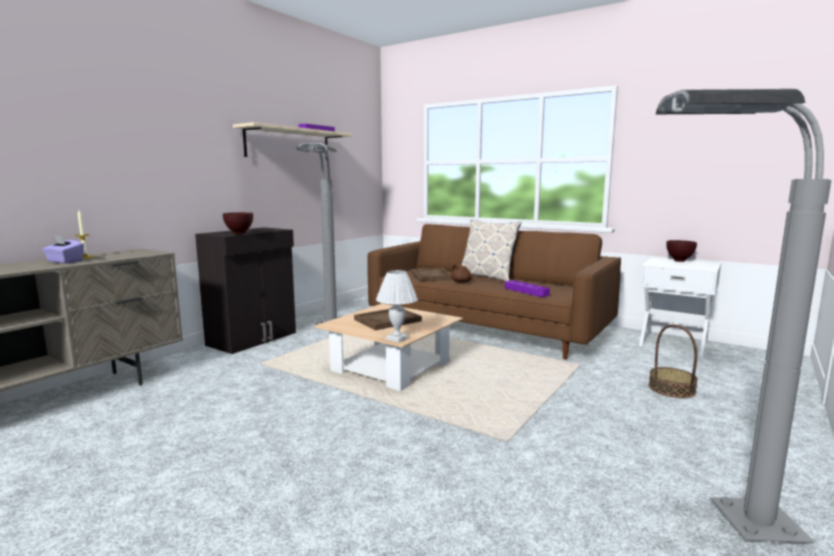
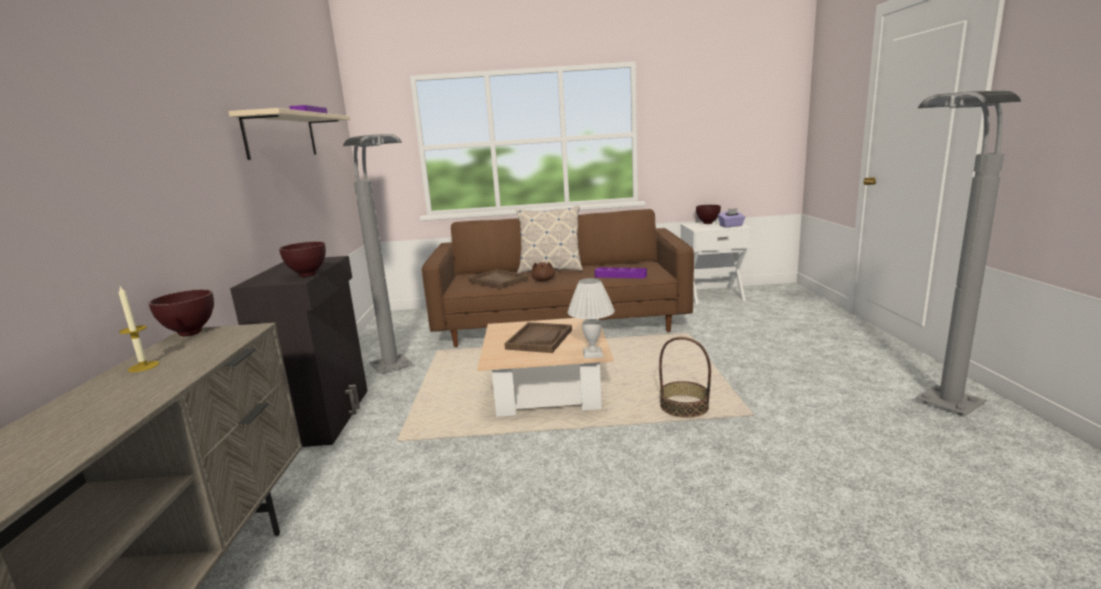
camera: 35 degrees left, 5 degrees up
(64, 261) = (141, 383): purple tissue box -> purple tissue box (731, 226)
(138, 250) = (190, 333): none -> brown bowl
(671, 389) = (770, 332): basket -> basket (684, 406)

